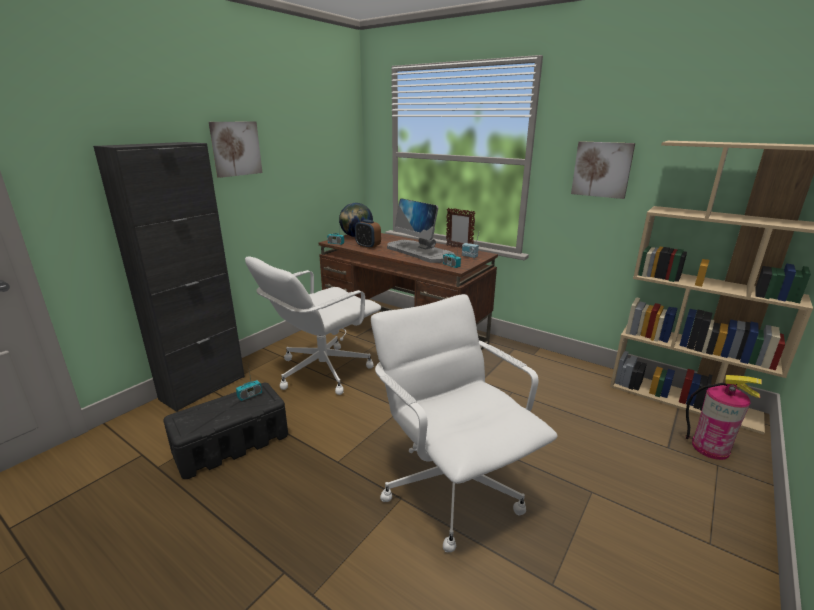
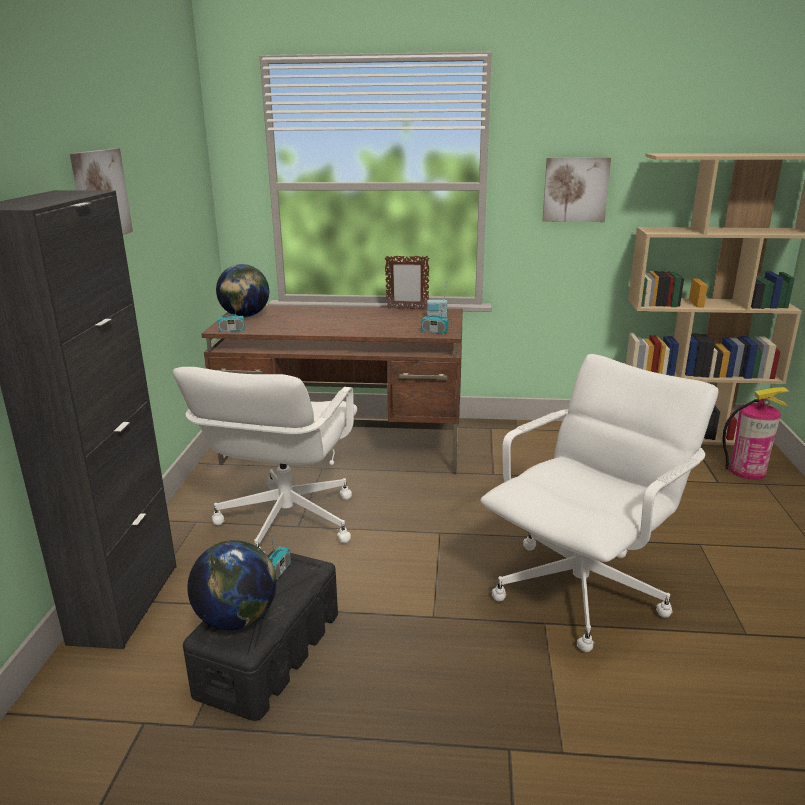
camera: 30 degrees left, 0 degrees up
(199, 414) = (237, 619): none -> globe
(368, 246) = (286, 326): alarm clock -> none
(420, 252) = (369, 322): monitor -> none
(452, 487) = (581, 591): white office chair -> white office chair turned 105 degrees clockwise

